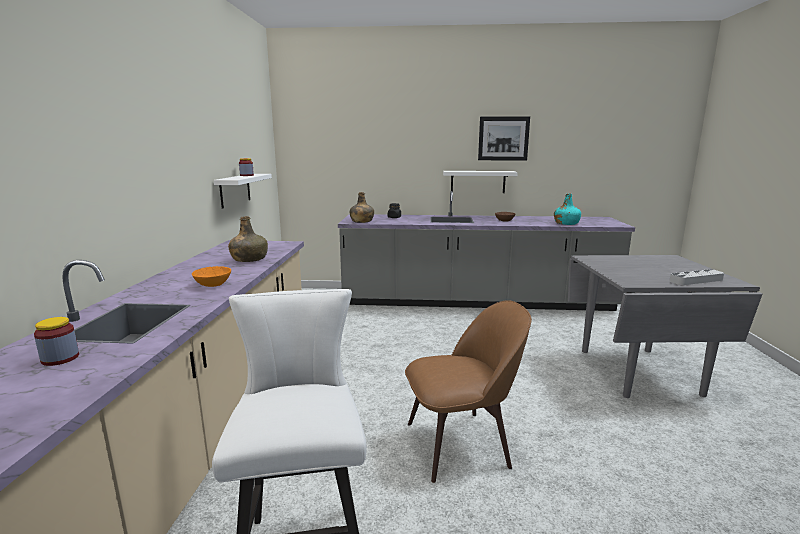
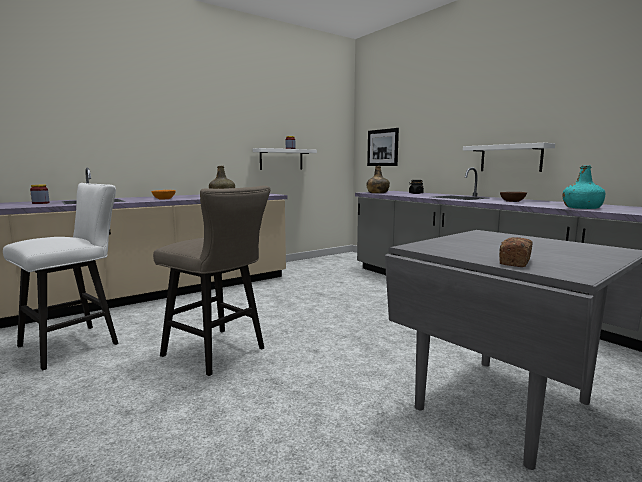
camera: 50 degrees right, 5 degrees down
(461, 443) = (219, 353): brown chair -> beige stool
(503, 138) = (543, 103): picture -> picture (382, 147)
(696, 280) = (514, 262): grey tray -> bread

